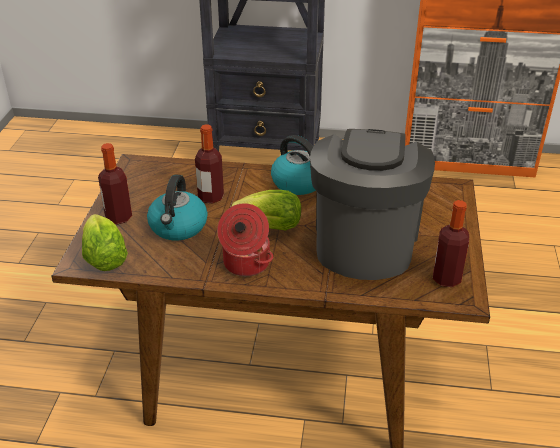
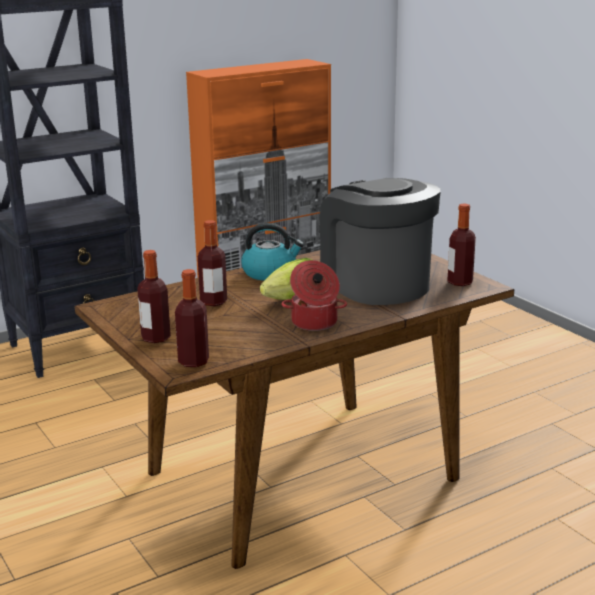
camera: 40 degrees left, 15 degrees down
(104, 258) = (193, 362): lettuce -> bottle
(178, 227) = (221, 325): kettle -> none

